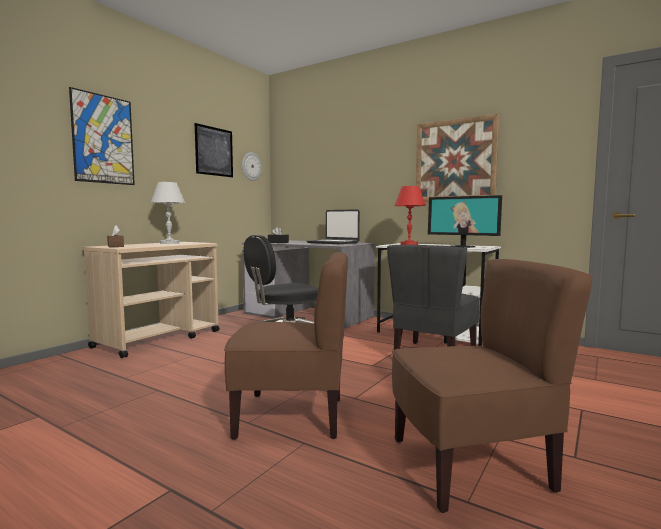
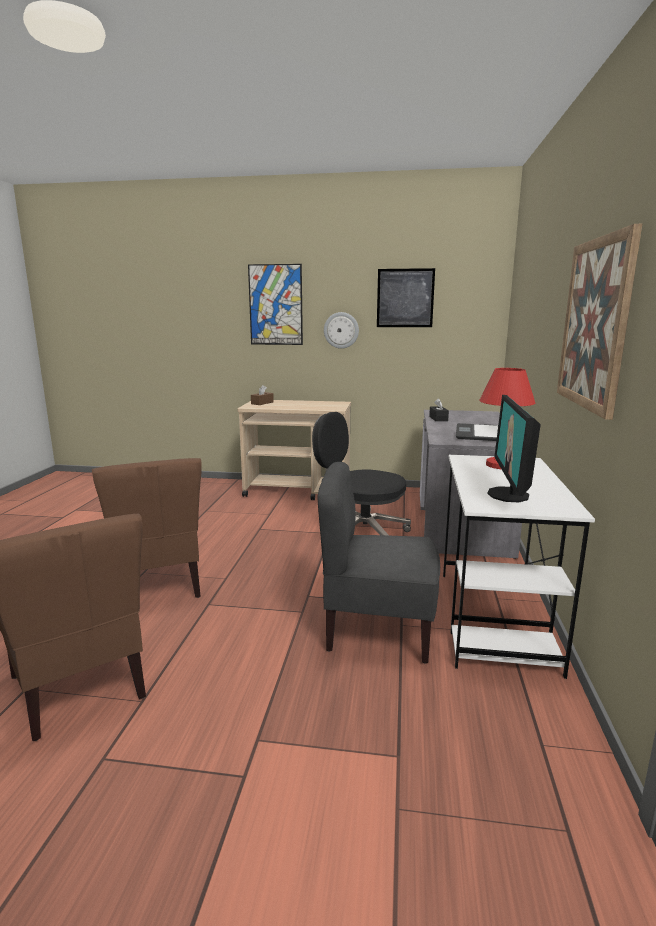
camera: 65 degrees right, 10 degrees up
(170, 243) = (318, 404): white table lamp -> none
(251, 166) = (468, 310): wall clock -> wall clock (341, 330)

